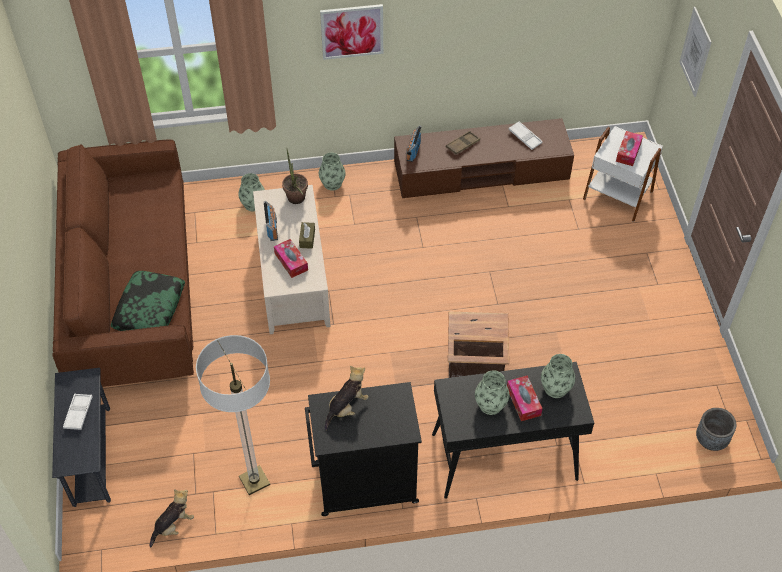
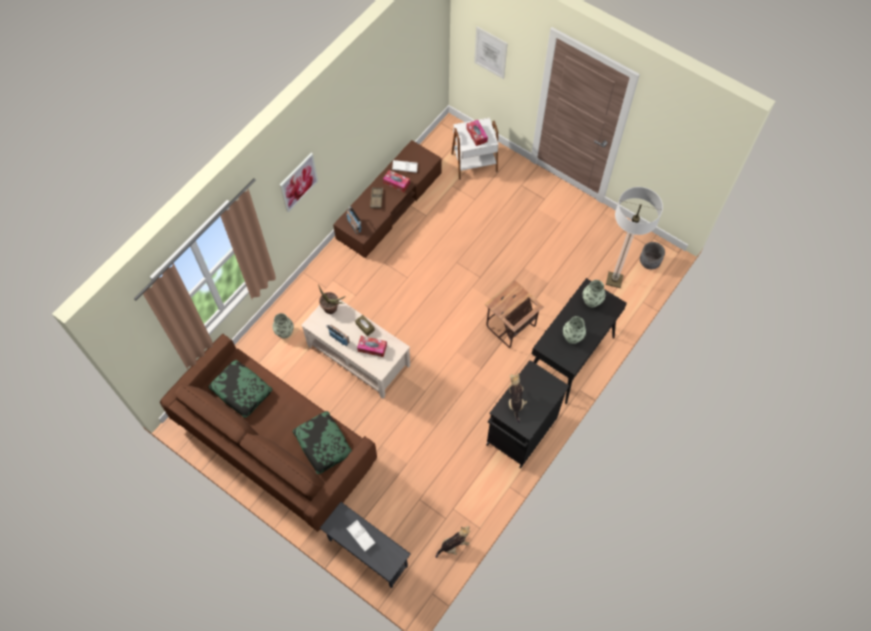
camera: 45 degrees left, 10 degrees up
(139, 206) = (241, 391): none -> pillow
(173, 525) = (454, 545): plush toy -> plush toy turned 60 degrees clockwise
(254, 481) = (467, 483): floor lamp -> floor lamp (614, 280)
(332, 183) = (315, 281): vase -> none
(523, 401) = (585, 321): tissue box -> tissue box (396, 183)

